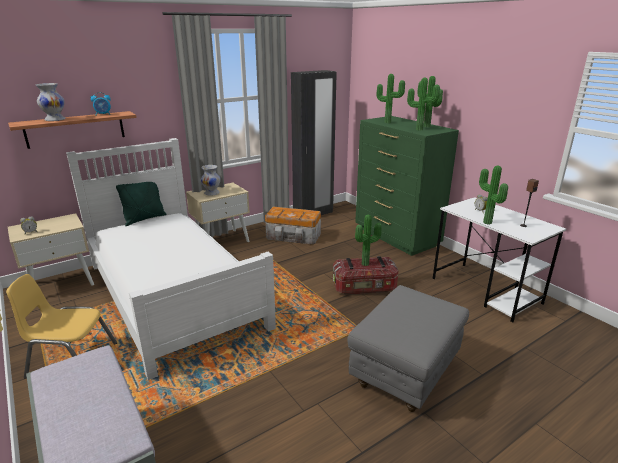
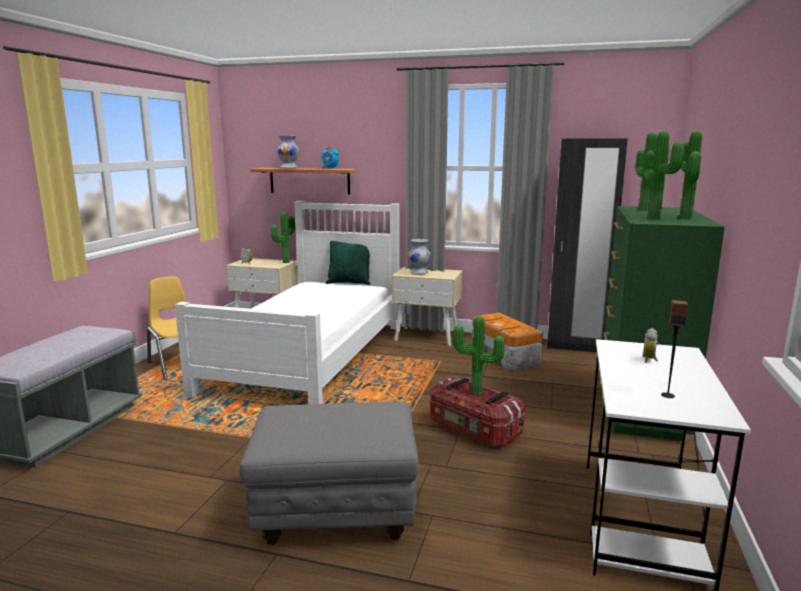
camera: 50 degrees right, 10 degrees down
(486, 223) = (610, 371): potted plant -> potted plant (285, 262)

